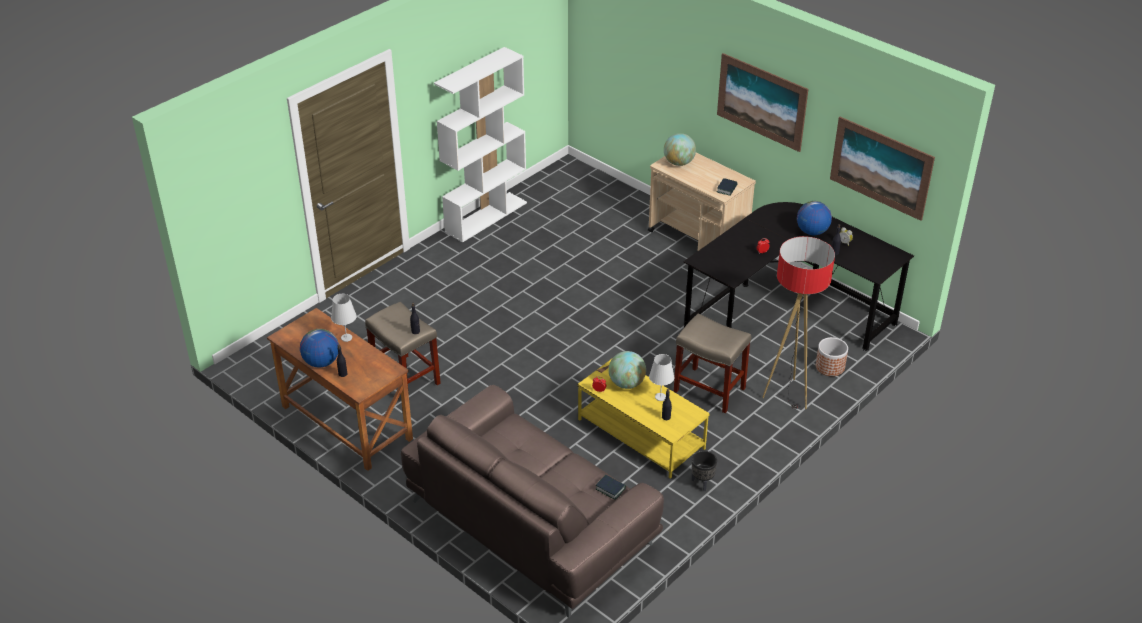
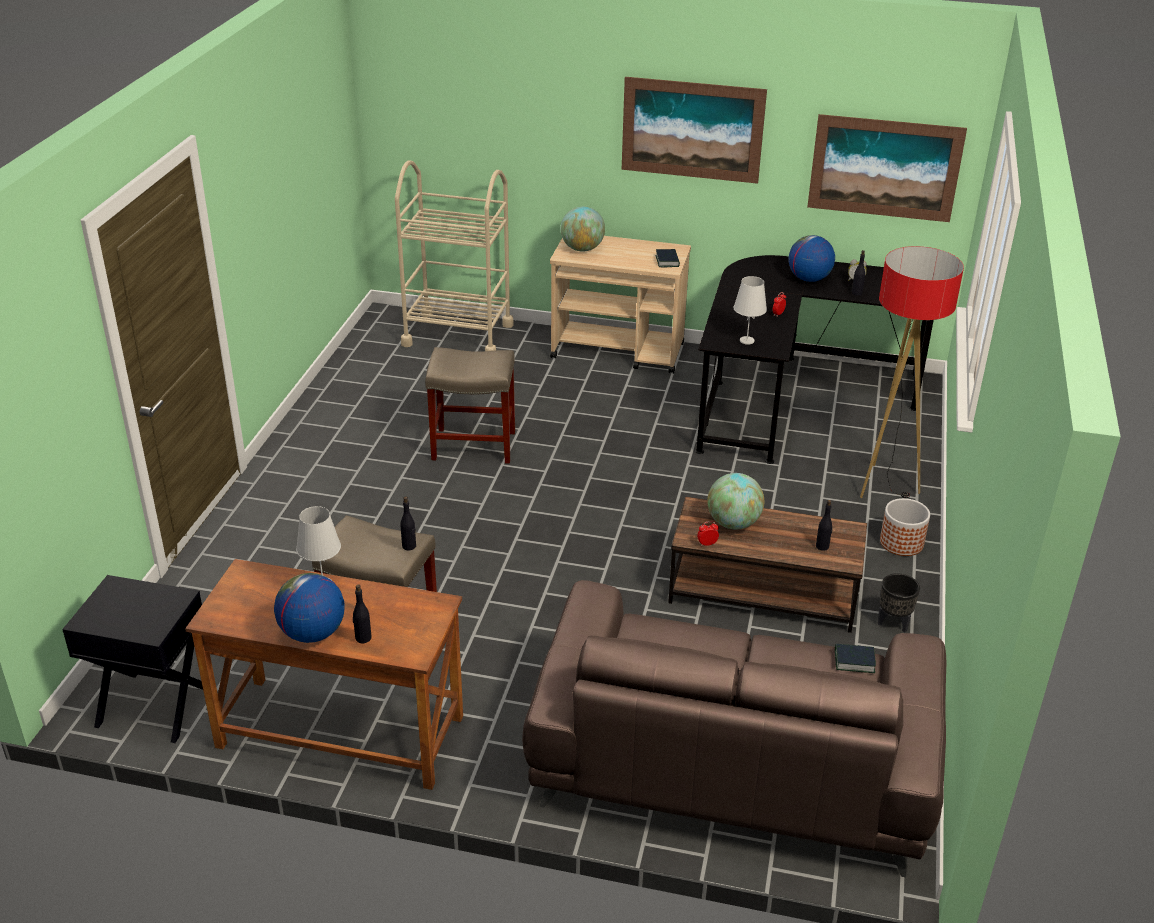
camera: 30 degrees left, 5 degrees down
(268, 374) = (153, 707): none -> black nightstand
(486, 216) = (325, 399): white bookcase -> none
(603, 195) = (458, 335): none -> beige cart
(640, 434) = (762, 592): yellow coffee table -> brown coffee table
(660, 397) = (790, 525): white table lamp -> white table lamp (746, 340)
(708, 389) = (791, 510): beige stool -> beige stool (472, 445)
(830, 367) = (897, 439): planter -> planter (902, 543)

